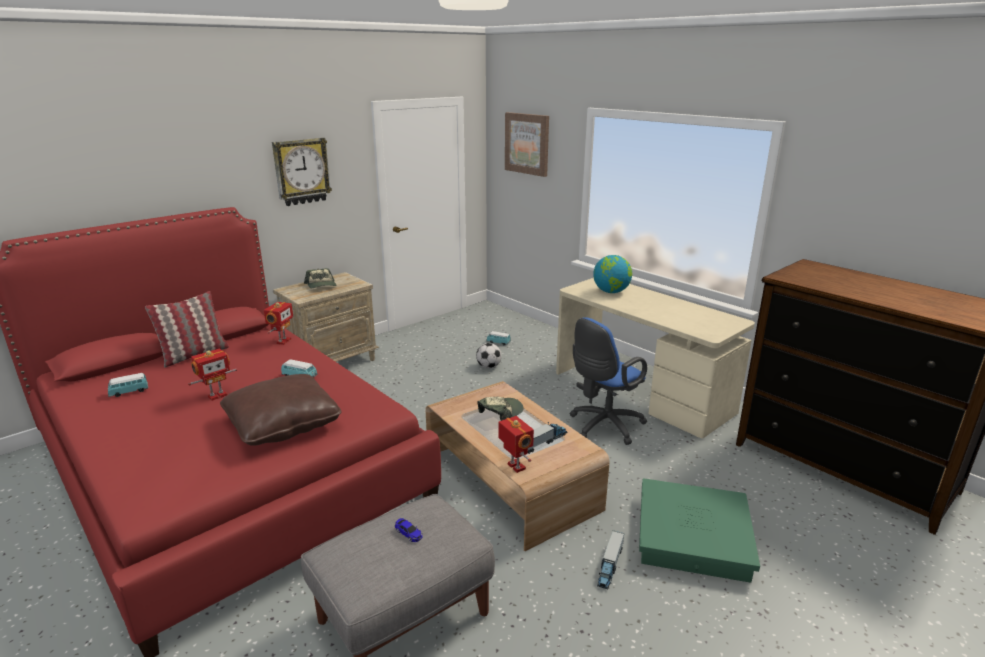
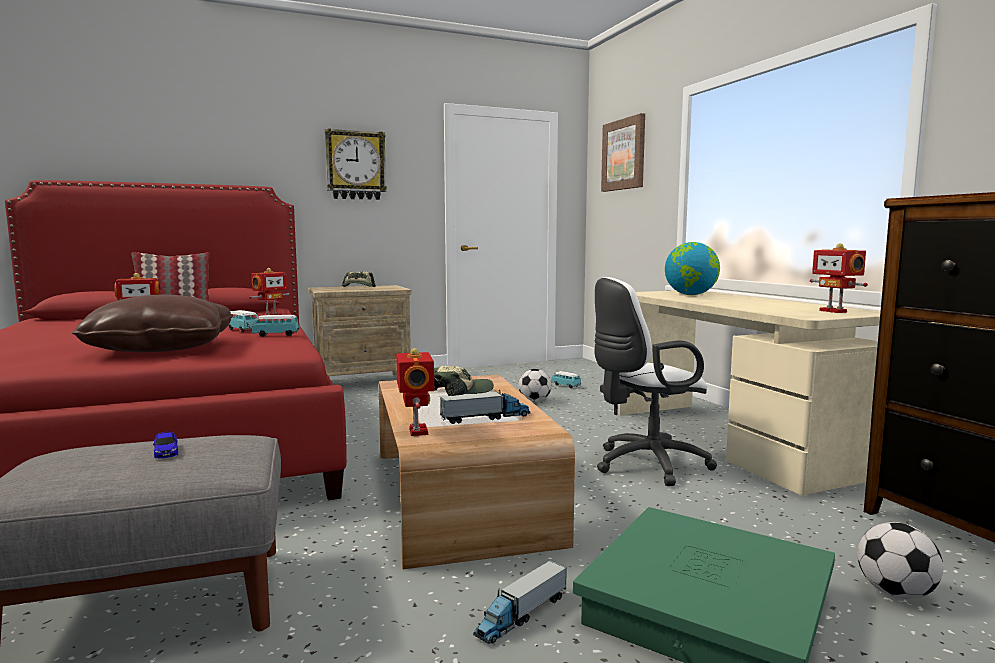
camera: 20 degrees right, 15 degrees down
(129, 392) = (73, 326): toy car -> toy car (276, 335)
(603, 427) = (645, 465): blue office chair -> white office chair
(718, 323) = (834, 311): none -> toy robot
(768, 504) = (895, 593): none -> football

